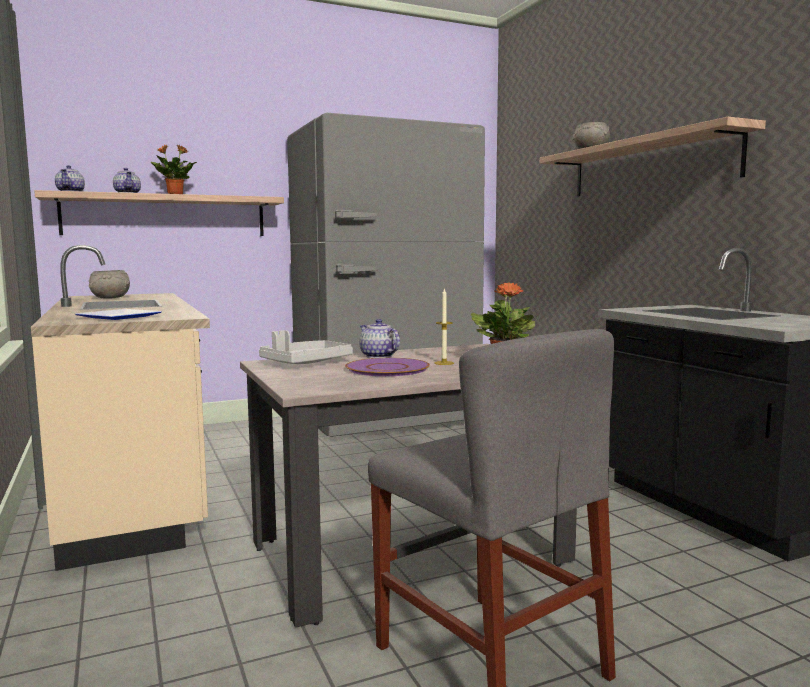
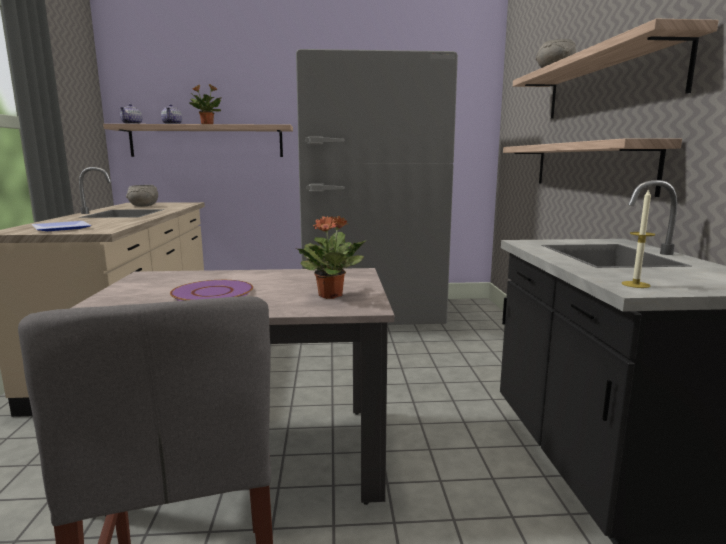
camera: 20 degrees right, 5 degrees up
(305, 363) = (171, 278): grey tray -> none
(378, 356) = (244, 276): teapot -> none
(444, 363) = (276, 290): candle -> candle (635, 284)
(633, 241) = (588, 166): none -> shelf

